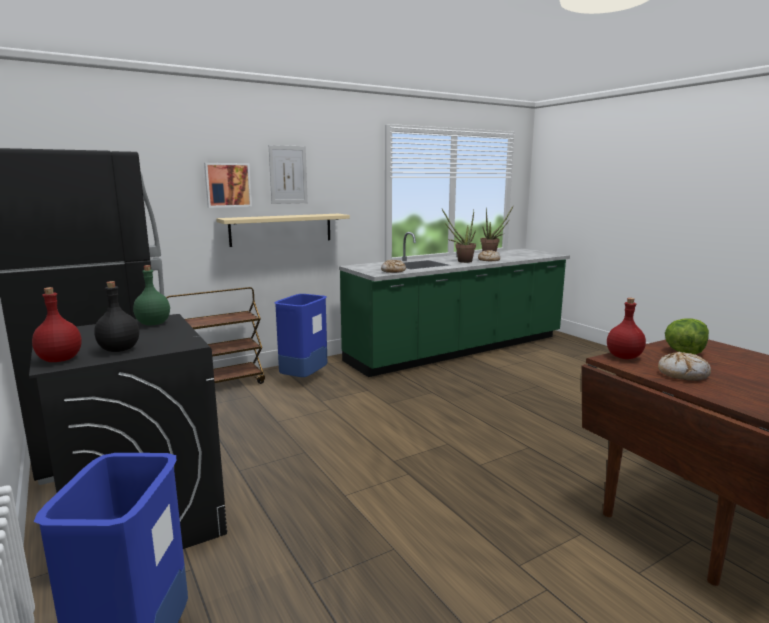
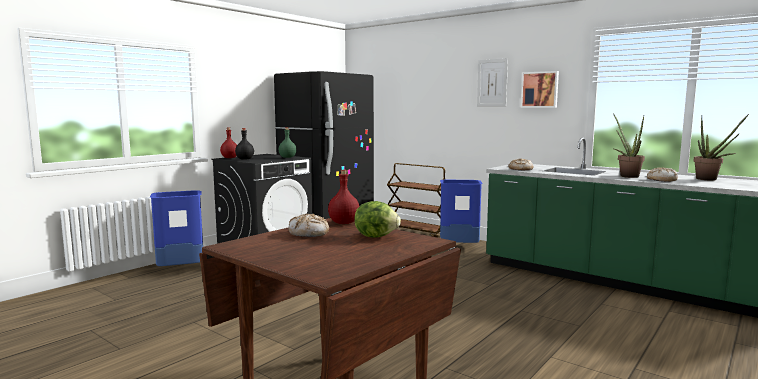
camera: 70 degrees right, 5 degrees down
(227, 185) = (448, 91): picture -> picture (540, 89)
(281, 229) = (483, 127): beige shelf -> none

